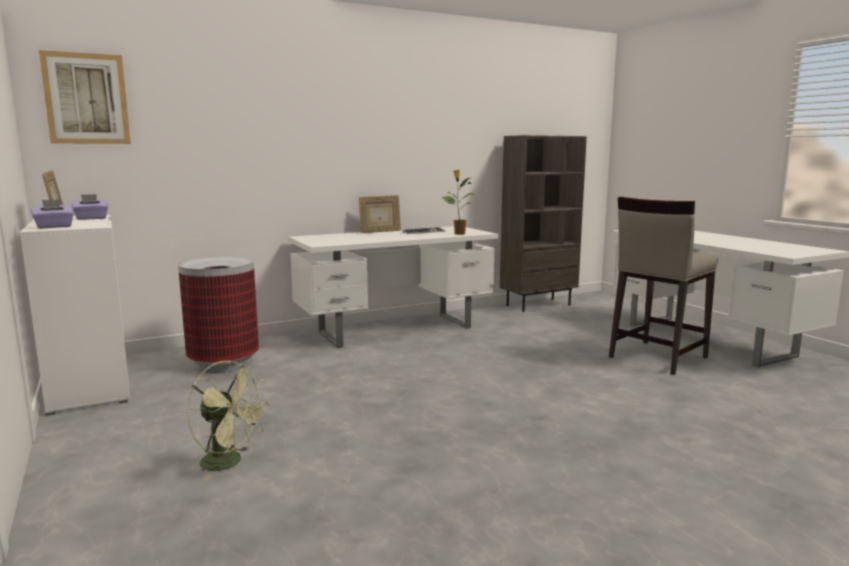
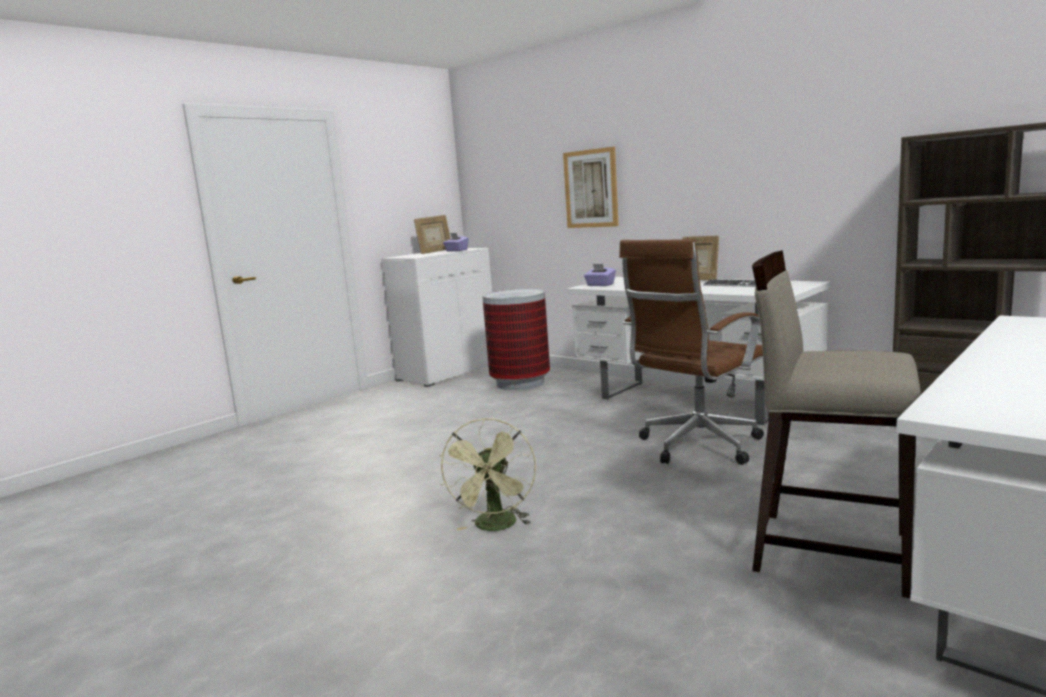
camera: 70 degrees right, 0 degrees up
(54, 227) = (406, 256): purple tissue box -> purple tissue box (600, 285)
(86, 99) = (487, 157): picture -> picture (591, 188)
(229, 463) = (350, 432): green fan -> green fan (496, 527)
(459, 234) = (748, 291): potted plant -> none
(488, 348) = (696, 447): none -> brown office chair

